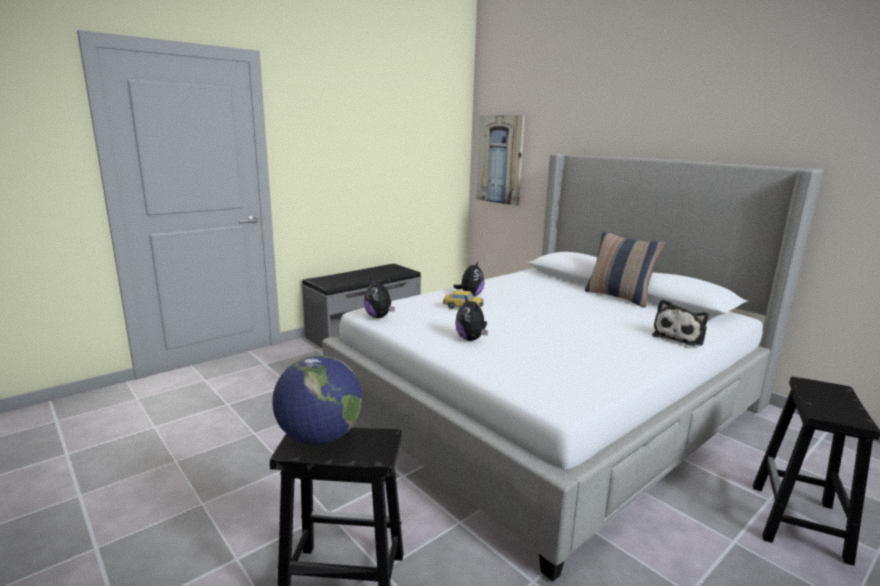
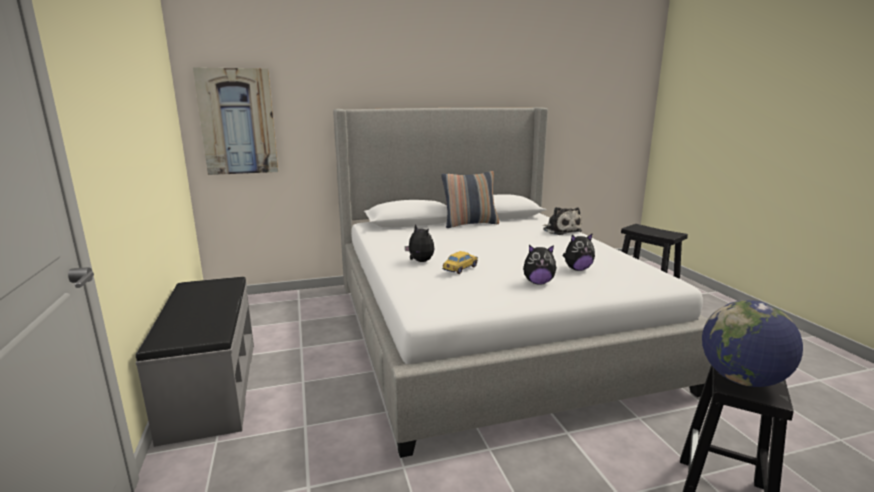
camera: 65 degrees left, 0 degrees up
(379, 316) = (448, 309): plush toy -> plush toy (577, 269)

